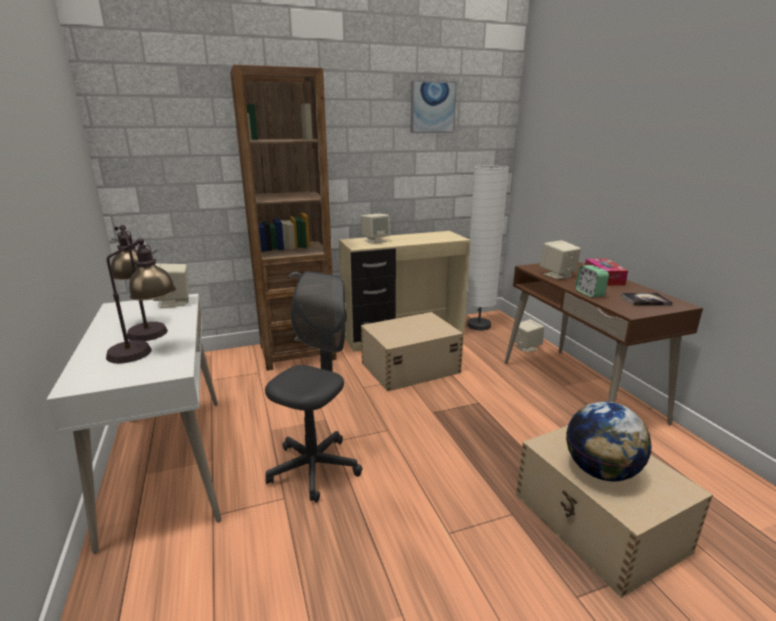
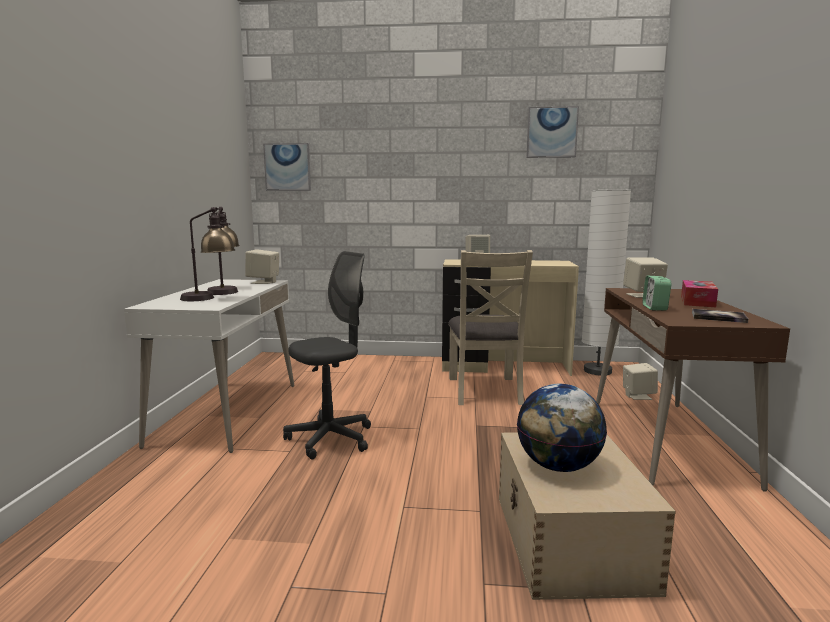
camera: 25 degrees right, 10 degrees down
(143, 144) = (287, 167): none -> picture
(297, 352) = (390, 364): brown bookcase -> none
(409, 368) = (485, 390): beige storage box -> beige chair

